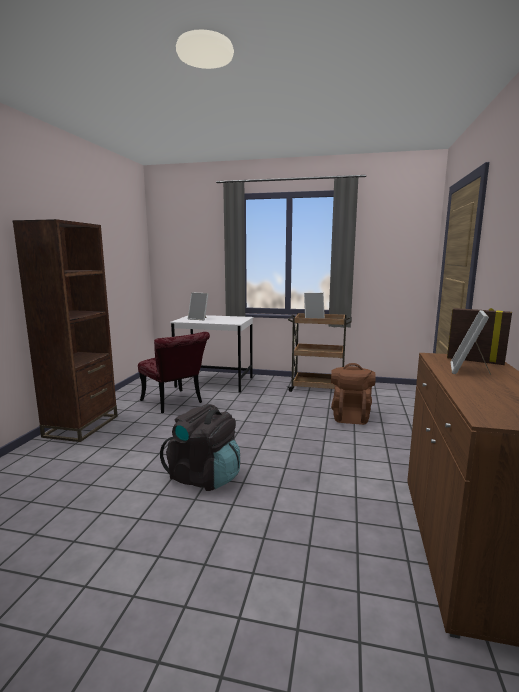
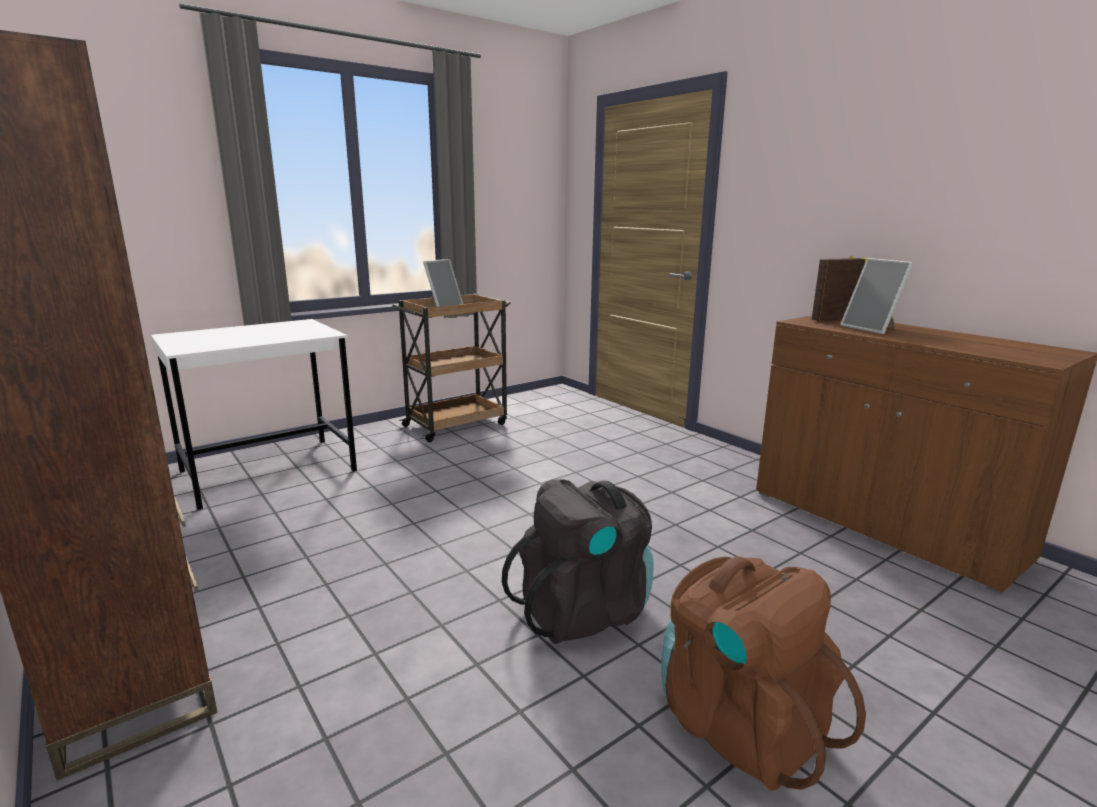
camera: 50 degrees left, 5 degrees up
(175, 403) = (269, 536): red chair -> none
(199, 319) = (216, 339): picture frame -> none
(350, 416) = (568, 446): brown backpack -> brown backpack (740, 723)

